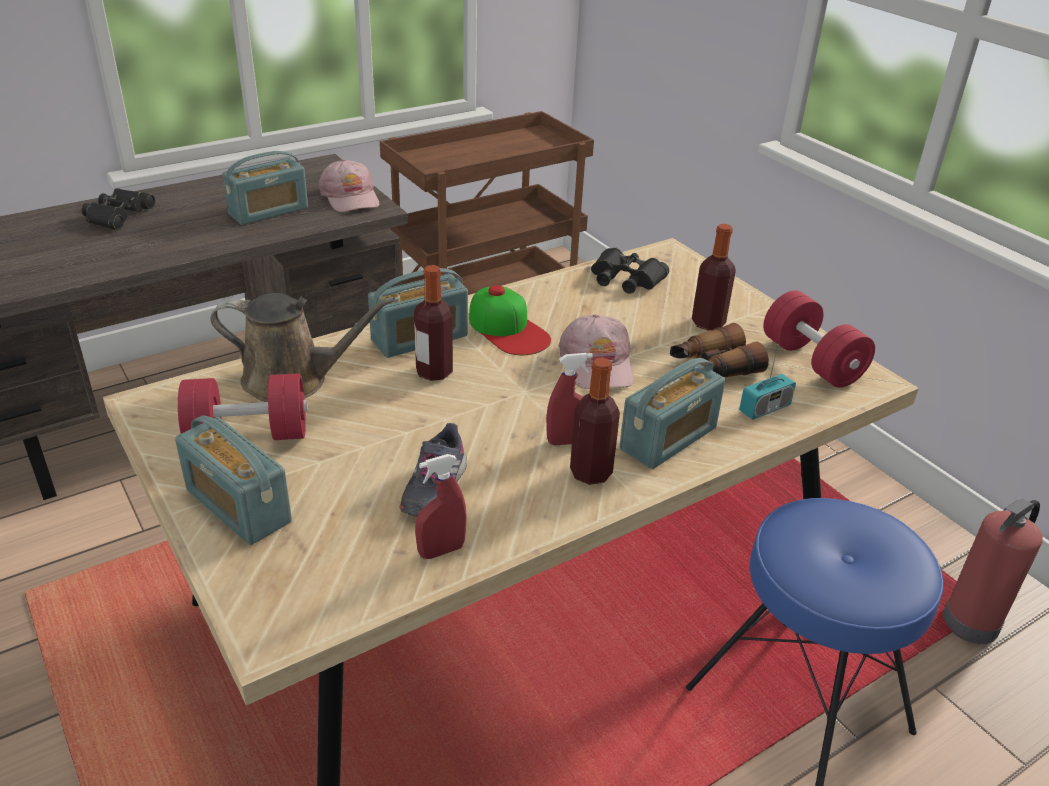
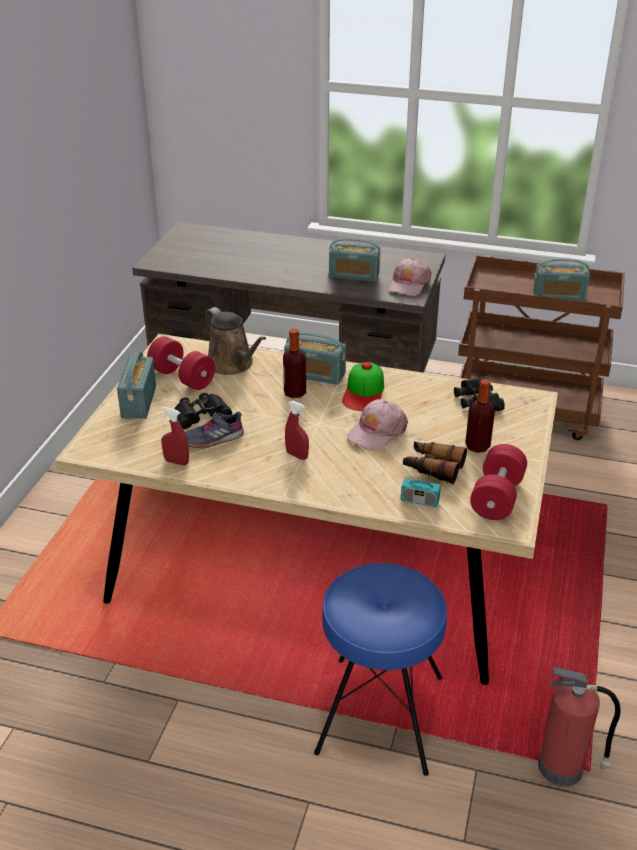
camera: 50 degrees right, 0 degrees up
(118, 215) = (283, 249): black binoculars -> black binoculars (201, 415)
(591, 472) = (283, 473): bottle -> none
(668, 438) = (344, 482): radio -> radio (558, 296)

